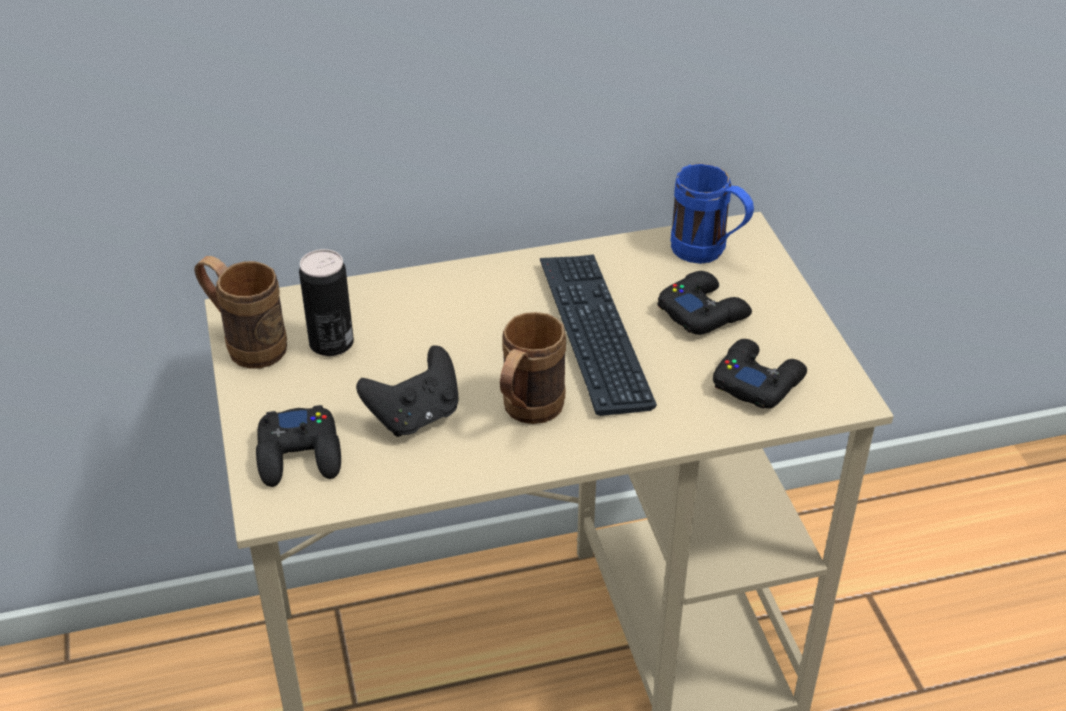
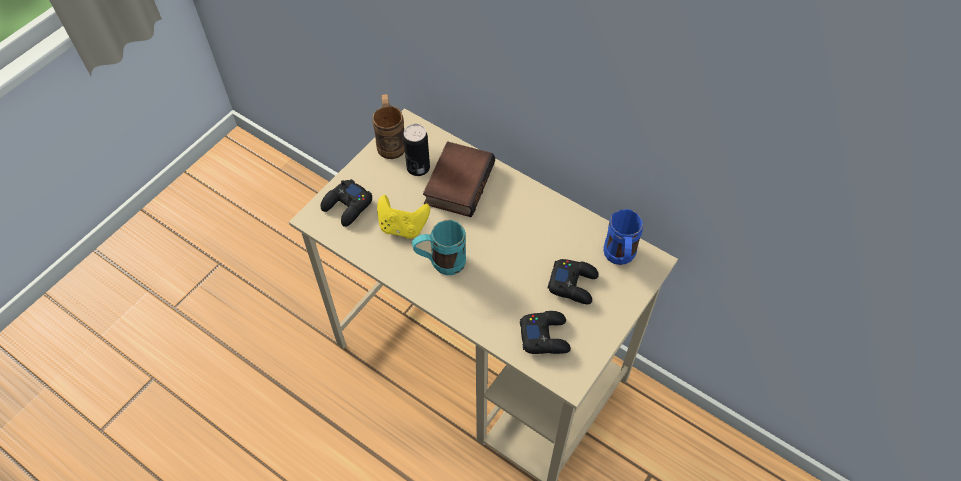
camera: 50 degrees right, 15 degrees up
(409, 321) = (457, 182): none -> book
(415, 416) = (403, 227): black game controller -> yellow game controller
(526, 413) = (440, 263): brown mug -> turquoise mug
(594, 333) = (515, 252): keyboard -> none

